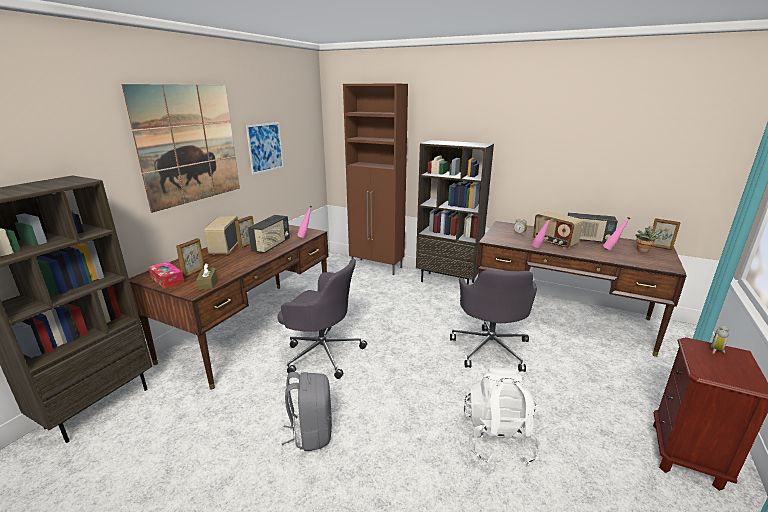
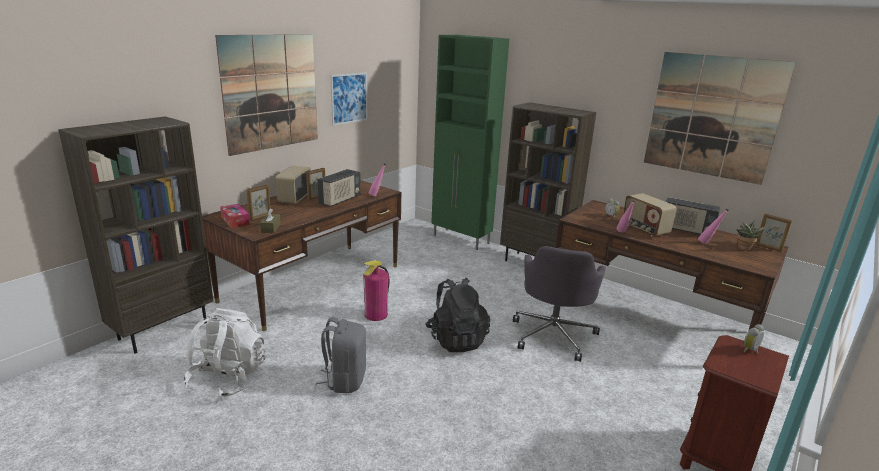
camera: 10 degrees right, 0 degrees up
(322, 352) = (376, 315): grey office chair -> fire extinguisher
(377, 267) = (461, 239): brown cabinet -> green cabinet
(406, 367) = (456, 339): none -> black backpack
(498, 439) = (524, 413): white backpack -> white backpack (228, 378)
(600, 139) = (712, 116): none -> picture

